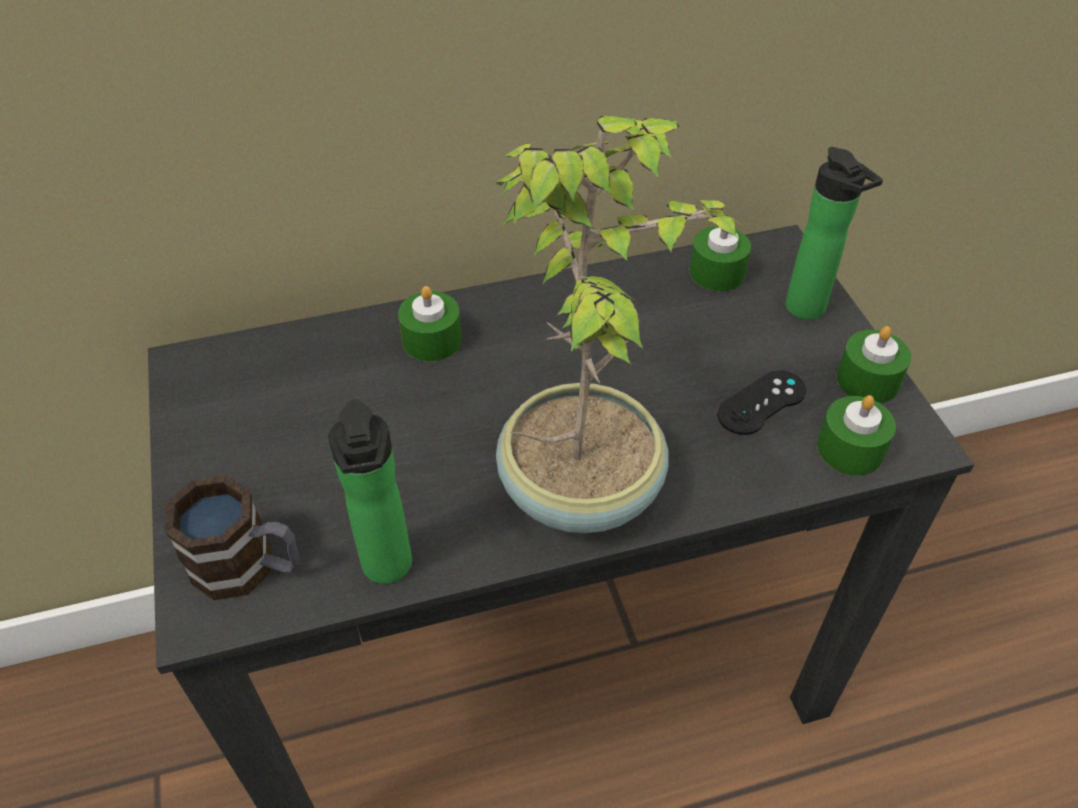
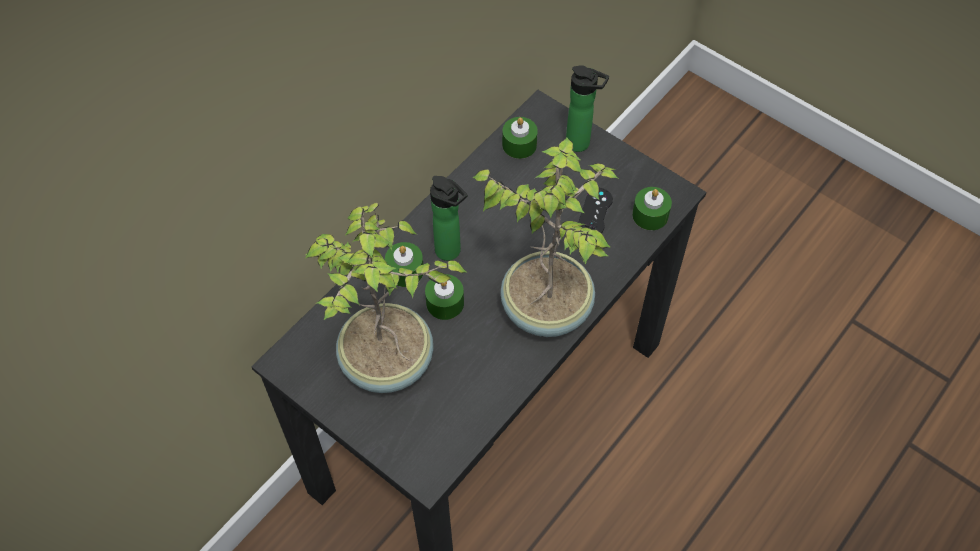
camera: 35 degrees left, 10 degrees up
(249, 567) = (427, 441): mug -> none
(301, 436) = (388, 364): none -> potted plant
(388, 570) = (492, 401): bottle -> bottle (451, 253)
(867, 380) = (634, 171): green candle -> green candle (445, 303)

